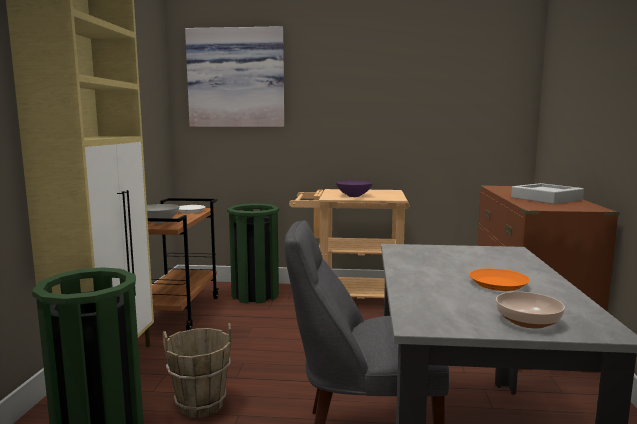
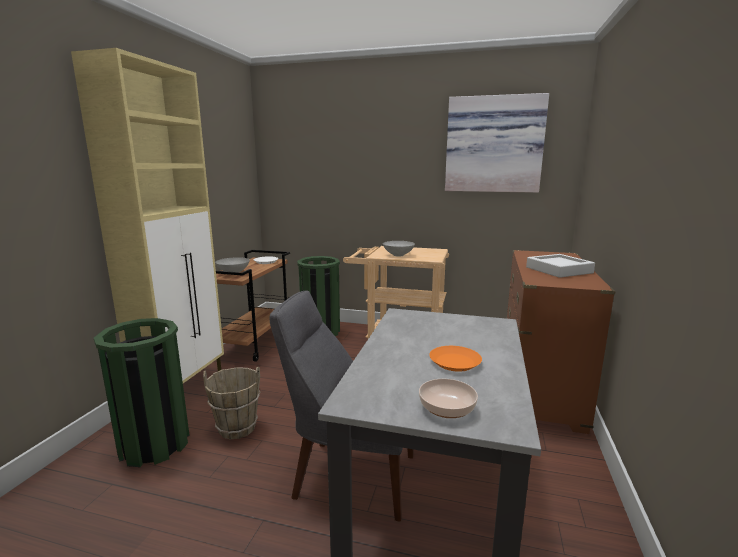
camera: 10 degrees right, 5 degrees up
(236, 78) = (309, 149): picture -> picture (493, 145)
(353, 196) = (398, 255): purple bowl -> grey bowl

